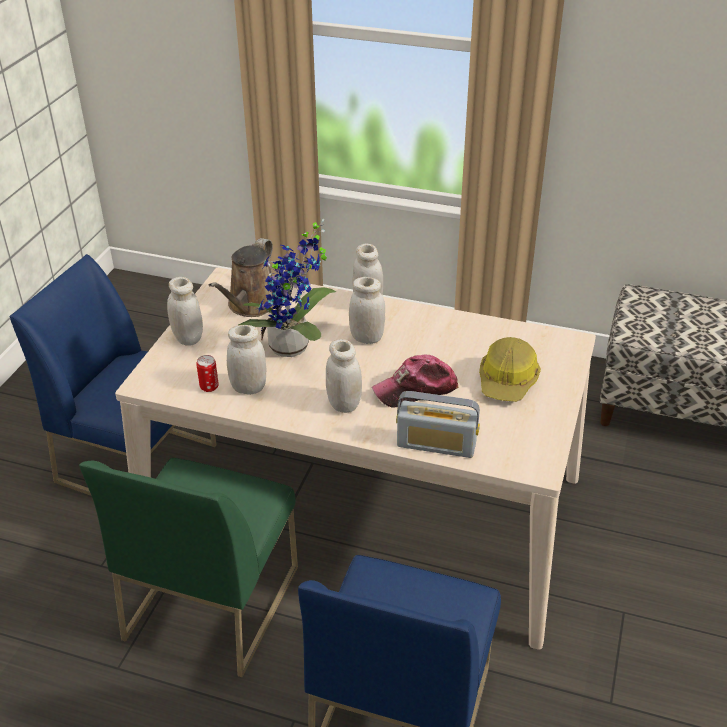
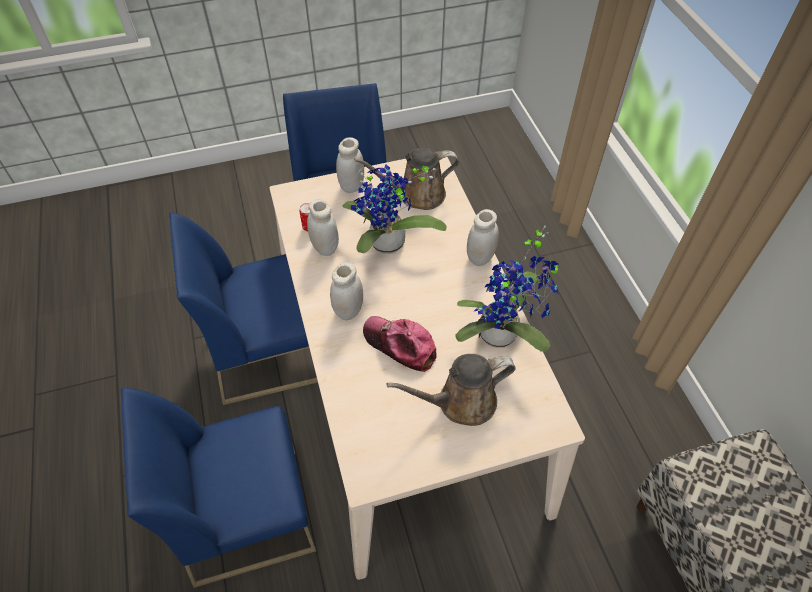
camera: 55 degrees right, 15 degrees up
(212, 600) = (269, 351): green chair -> blue chair
(367, 338) = (437, 281): white jar -> none
(436, 444) = (345, 393): radio -> none
(462, 329) = (502, 336): none -> potted plant
(508, 381) = (461, 402): hard hat -> brown watering can

